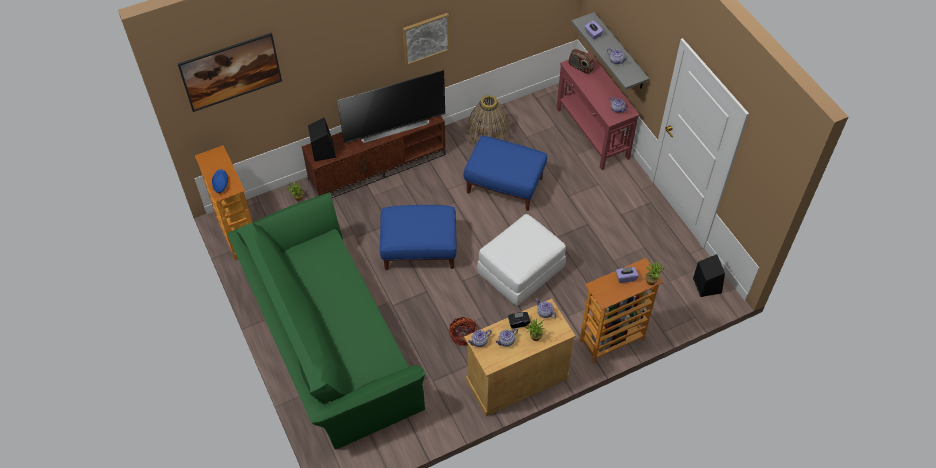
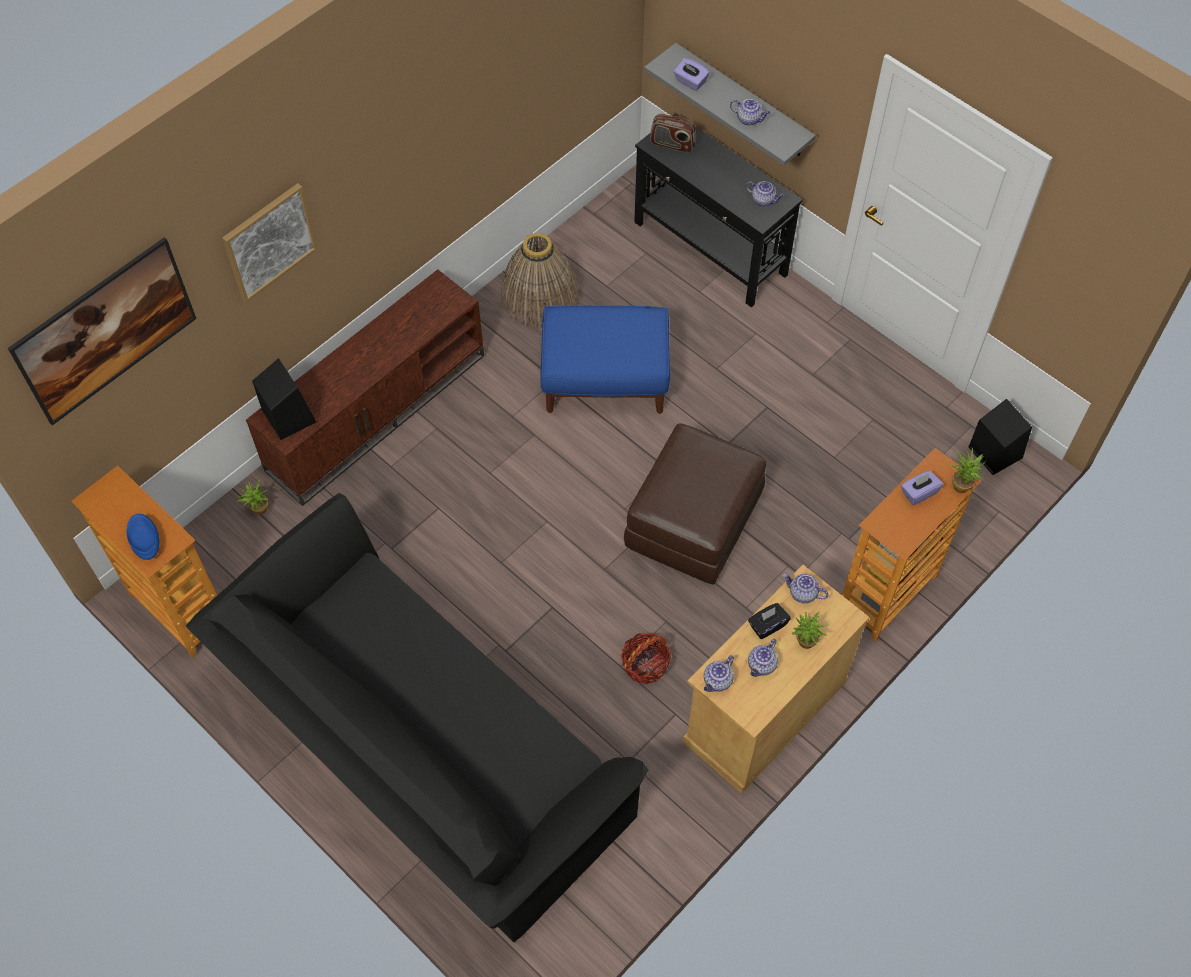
camera: 20 degrees left, 5 degrees up
(328, 342) = (422, 753): green sofa -> black sofa
(393, 126) = (394, 336): television -> none
(419, 249) = (509, 537): blue ottoman -> none
(425, 38) = (418, 166): picture -> picture (269, 241)
(520, 271) = (693, 522): white ottoman -> brown ottoman
(592, 133) = (710, 249): red console table -> black console table

